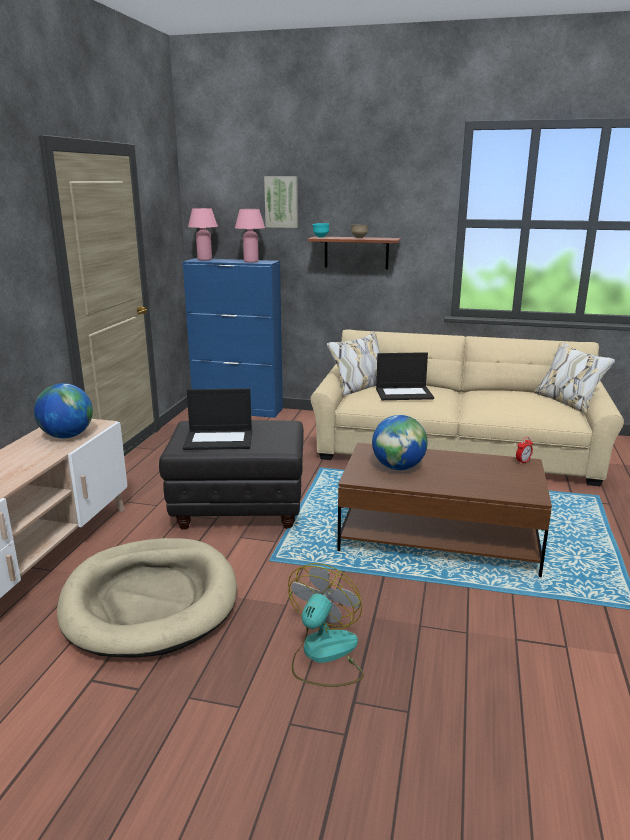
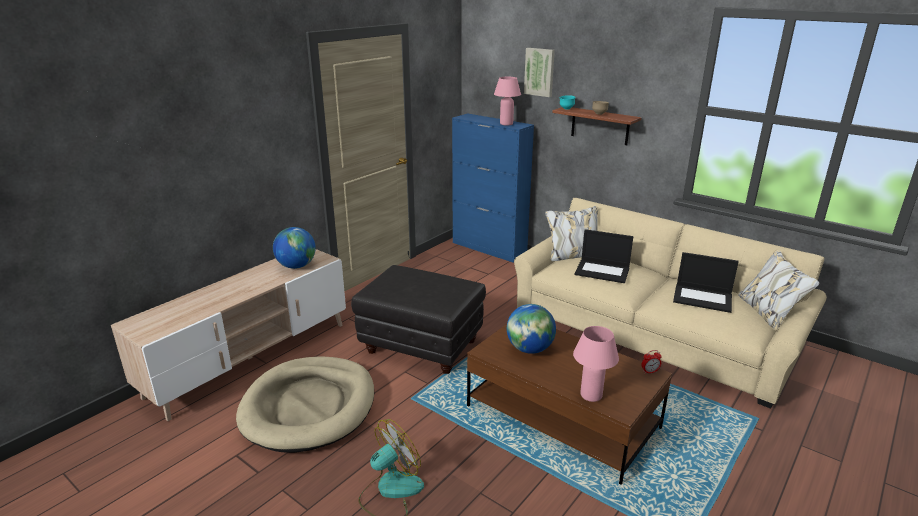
camera: 25 degrees right, 5 degrees up
(204, 259) = (472, 117): pink table lamp -> pink table lamp (591, 395)
(219, 440) = (403, 290): laptop -> laptop (703, 298)

